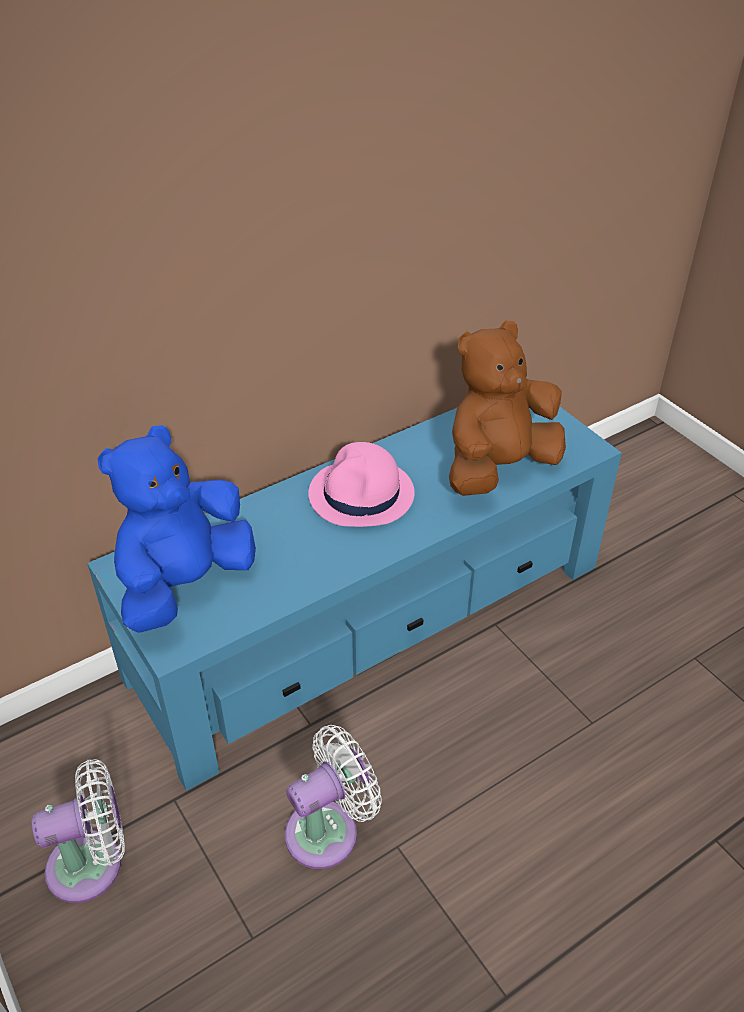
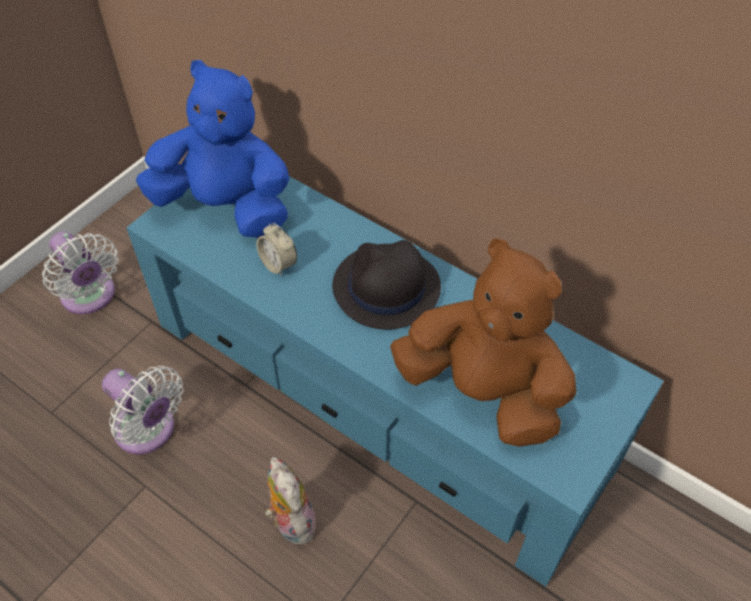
camera: 70 degrees right, 10 degrees up
(292, 560) = (278, 264): none -> alarm clock
(362, 495) = (385, 288): pink hat -> black hat
(483, 722) = (290, 521): none -> plush toy

